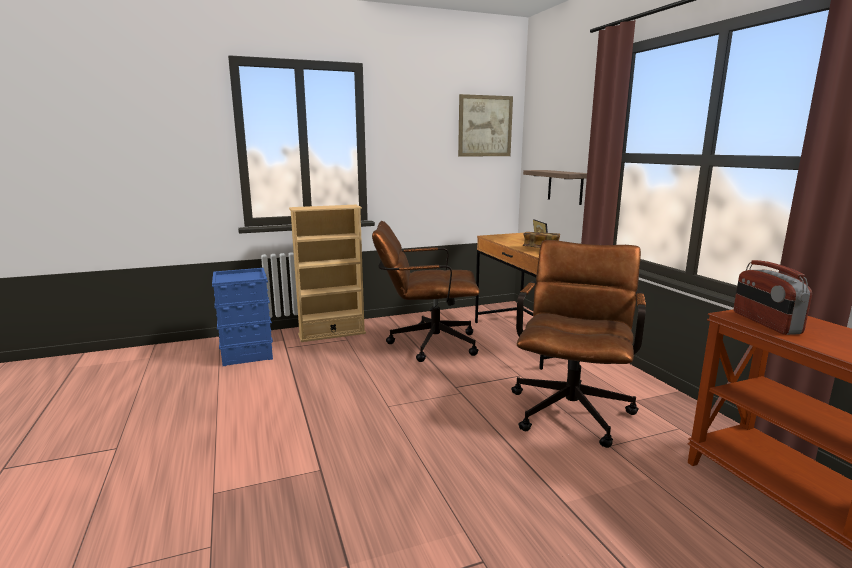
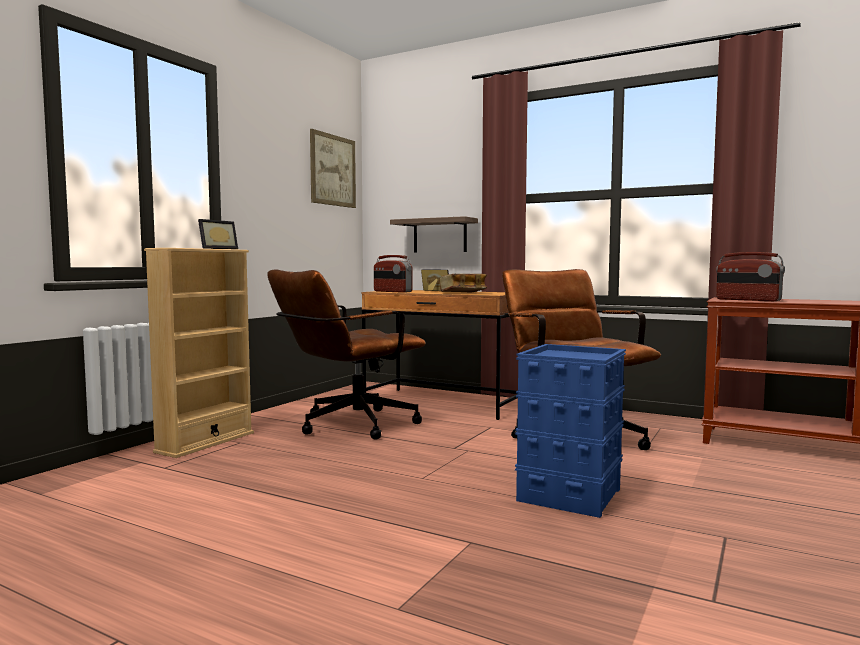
camera: 40 degrees left, 10 degrees down
(248, 353) = (111, 486): blue storage box -> blue storage box (568, 494)
(338, 206) = (215, 248): none -> picture frame
(498, 238) = (392, 291): none -> radio

